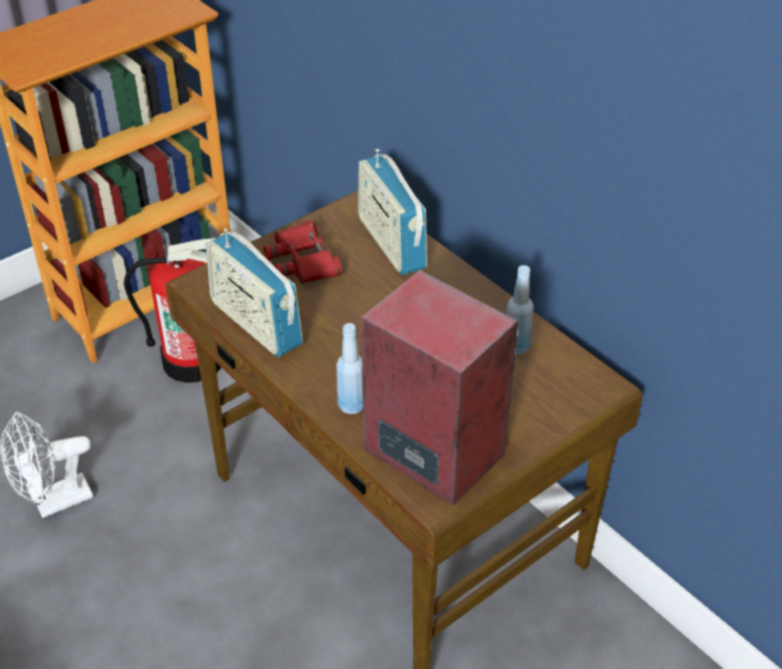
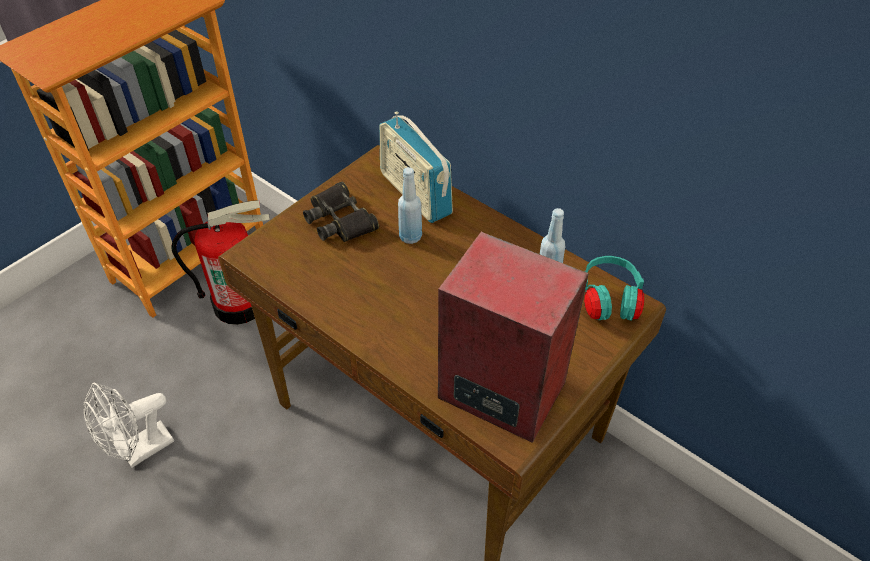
camera: 10 degrees left, 5 degrees up
(255, 324) = (310, 286): radio -> none
(302, 261) = (340, 220): red binoculars -> black binoculars
(352, 405) = (416, 355): blue bottle -> blue bottle (410, 237)
(578, 379) = (609, 302): none -> turquoise headphones

